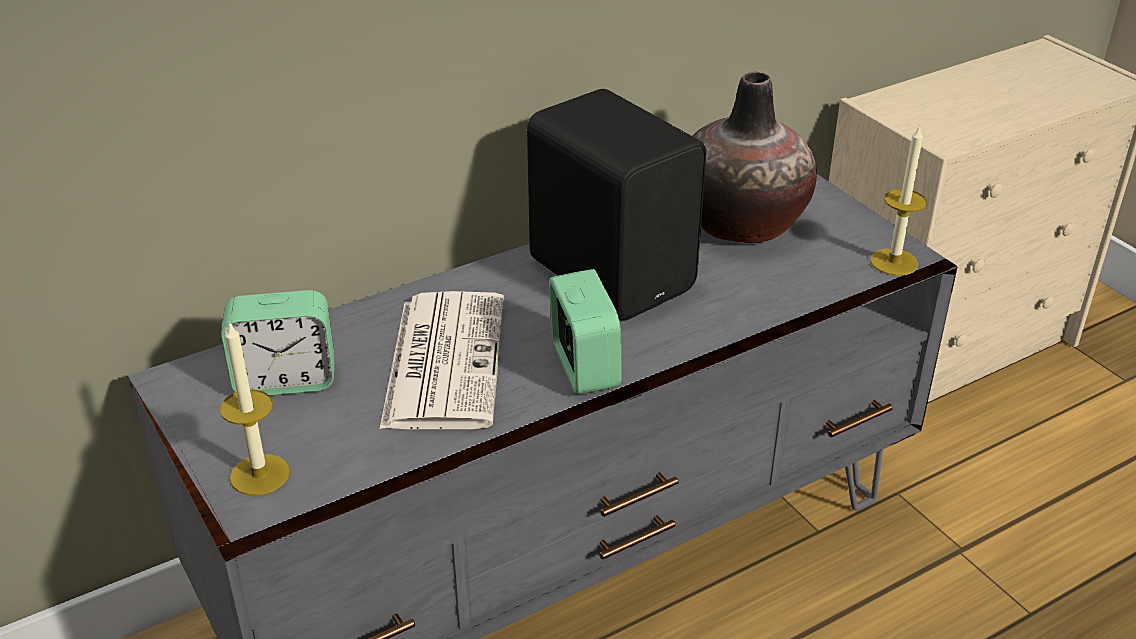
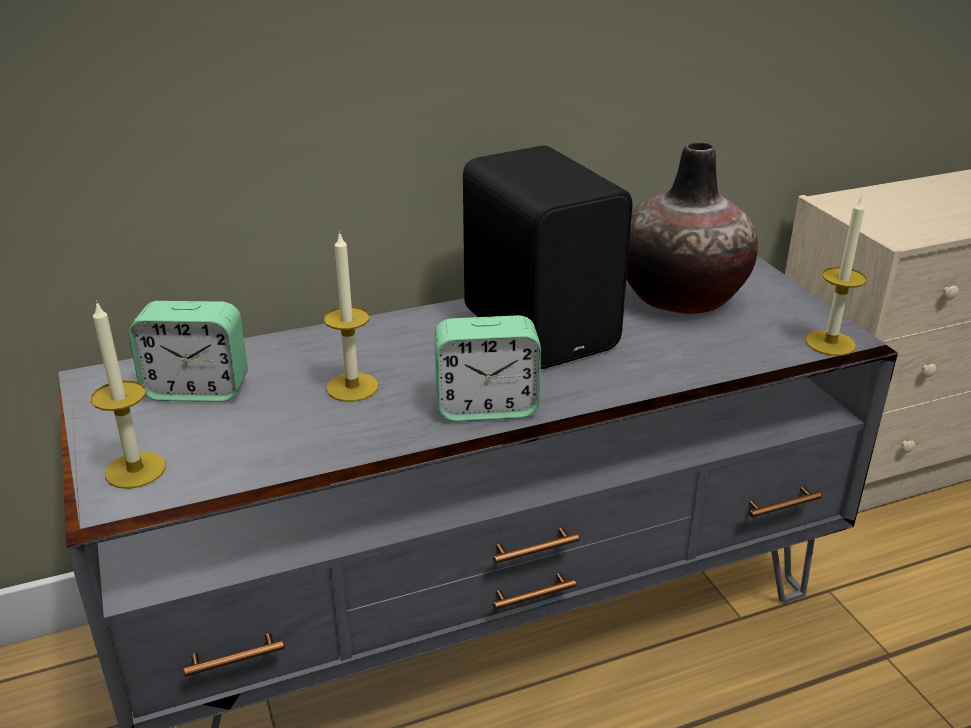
camera: 10 degrees right, 5 degrees down
(444, 360) = (352, 387): newspaper -> candle
(584, 367) = (486, 407): alarm clock -> alarm clock turned 90 degrees clockwise

